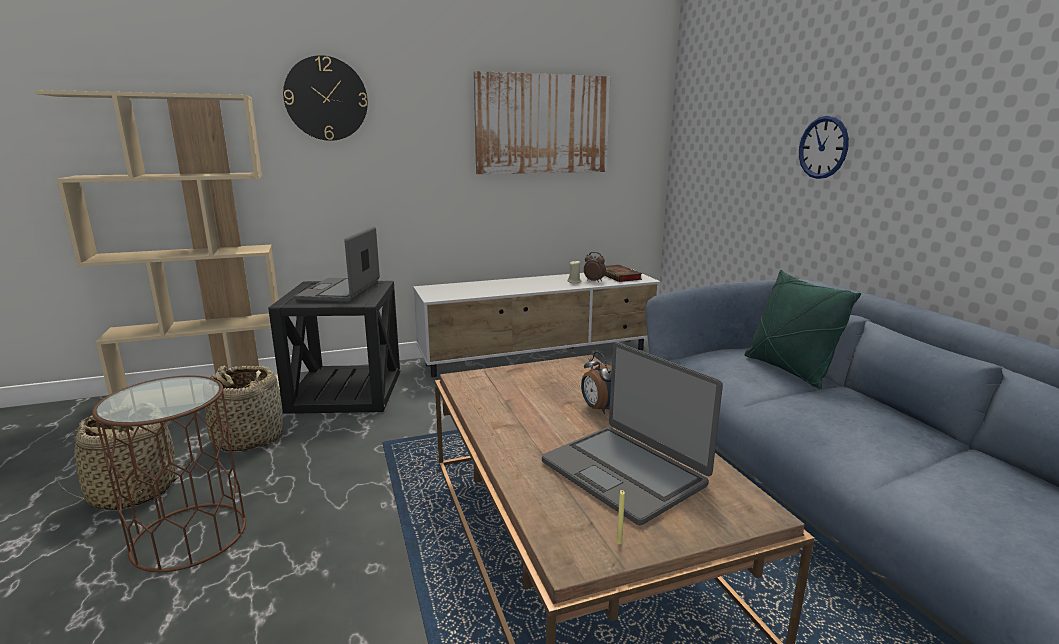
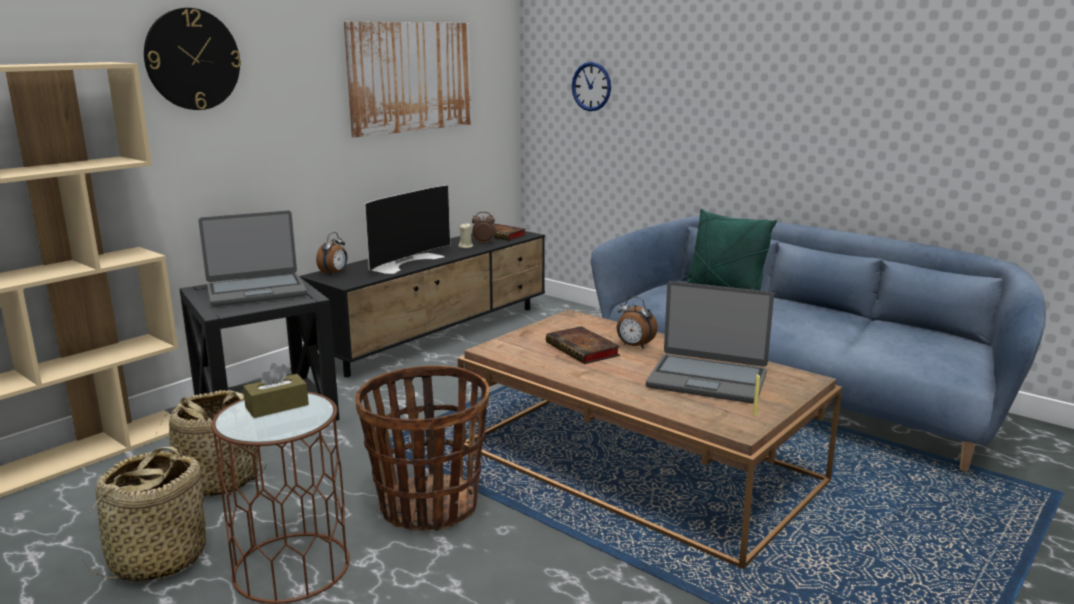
camera: 30 degrees left, 0 degrees up
(175, 389) = (277, 406): none -> brown tissue box
(341, 291) = (256, 291): laptop -> laptop turned 90 degrees counterclockwise
(346, 517) = (428, 506): none -> basket
(439, 288) = (334, 273): none -> alarm clock
(506, 287) = (406, 262): none -> television
(540, 357) = (438, 335): white tv stand -> black tv stand
(542, 400) = (584, 350): none -> book
(823, 147) = (703, 99): wall clock -> wall clock (591, 86)

